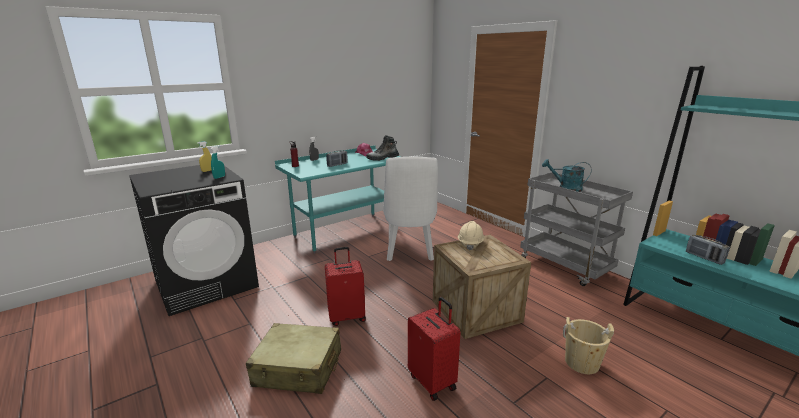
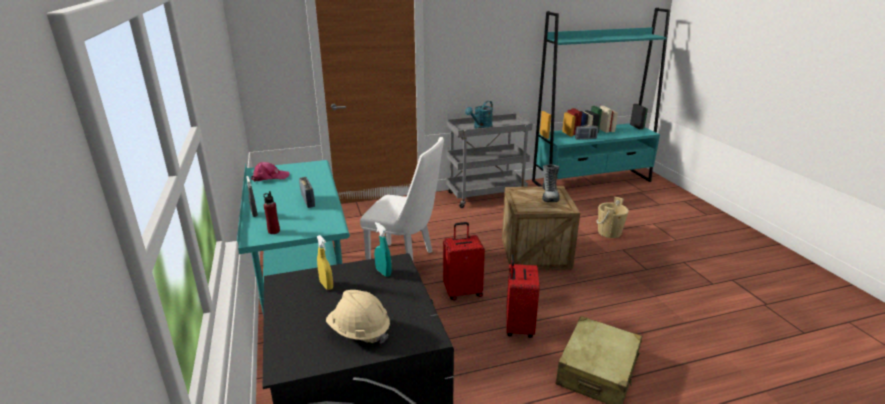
camera: 70 degrees left, 5 degrees up
(382, 158) = (312, 171): boot -> boot (549, 195)
(433, 381) = (622, 296): red suitcase -> red suitcase (463, 292)
(470, 243) = (520, 198): beige hard hat -> beige hard hat (359, 331)

